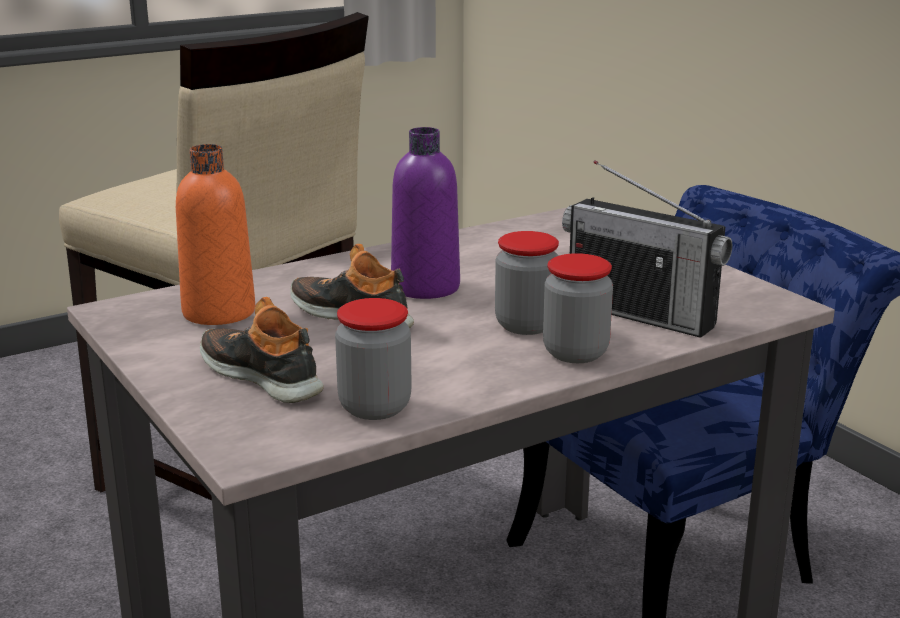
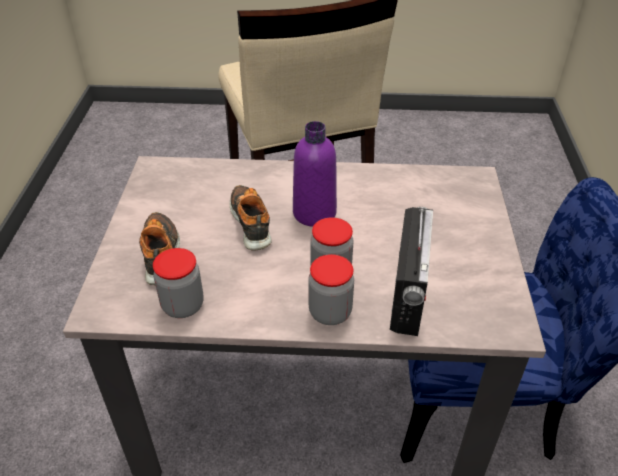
camera: 35 degrees right, 20 degrees up
(219, 312) = (194, 190): orange bottle -> none
(641, 314) = (408, 295): radio -> radio turned 150 degrees counterclockwise

